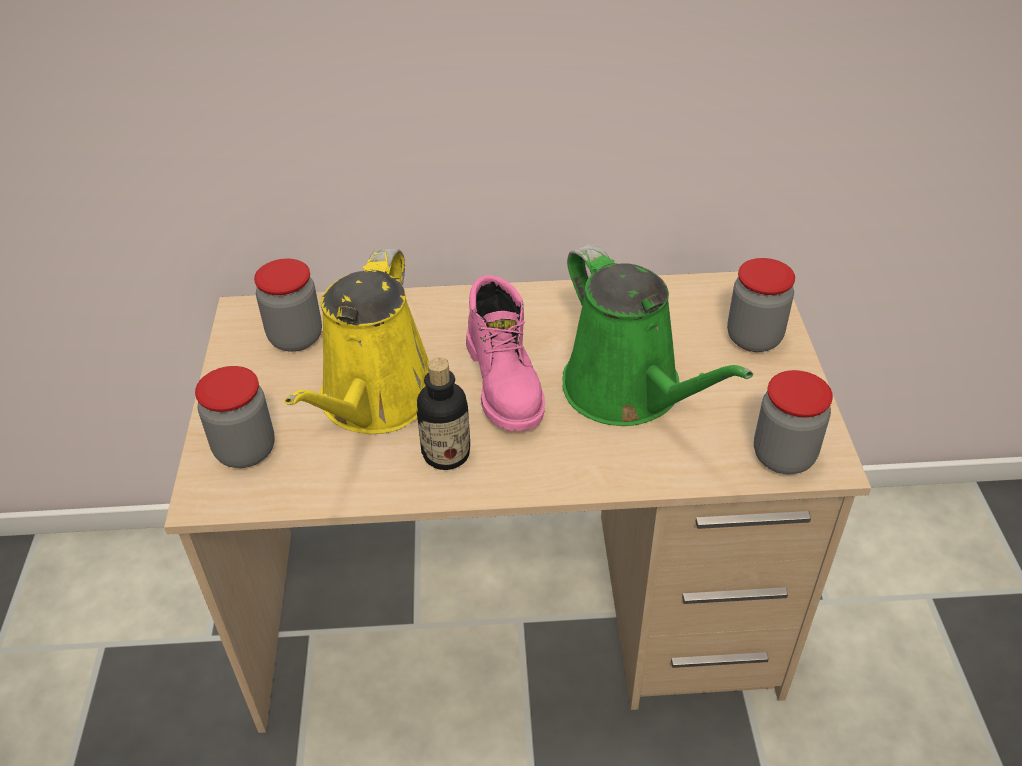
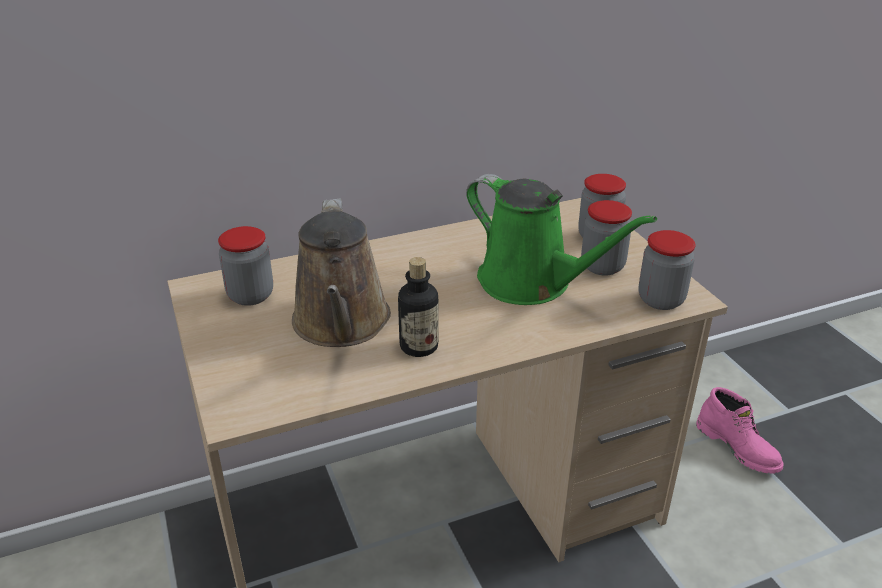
camera: 20 degrees left, 10 degrees down
(245, 450) = (251, 377): jar -> jar (602, 266)
(375, 402) = (342, 324): yellow watering can -> brown watering can
(506, 382) = (438, 294): pink boot -> pink boot (738, 447)

